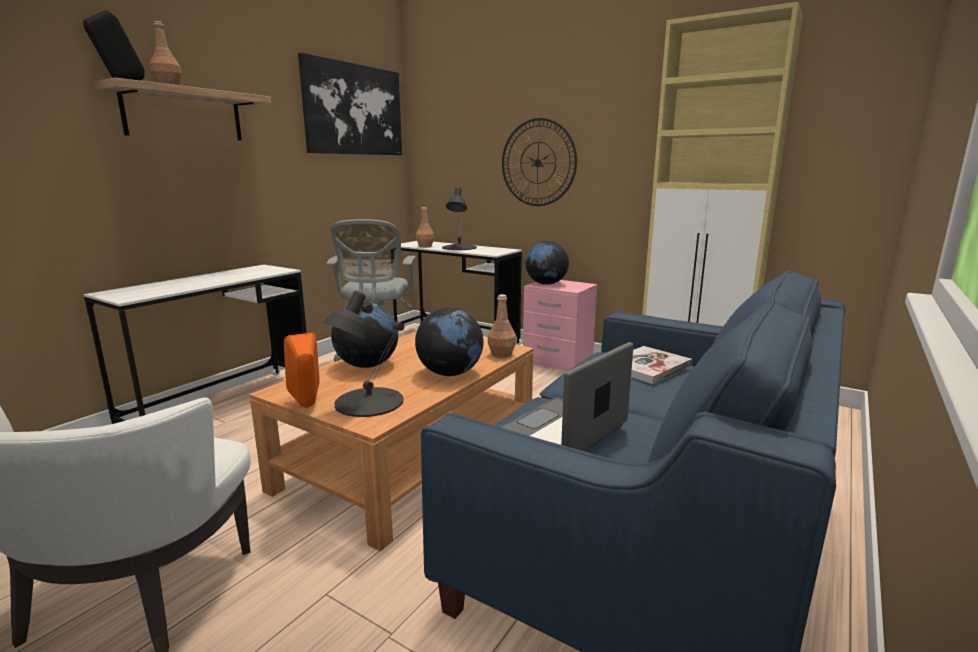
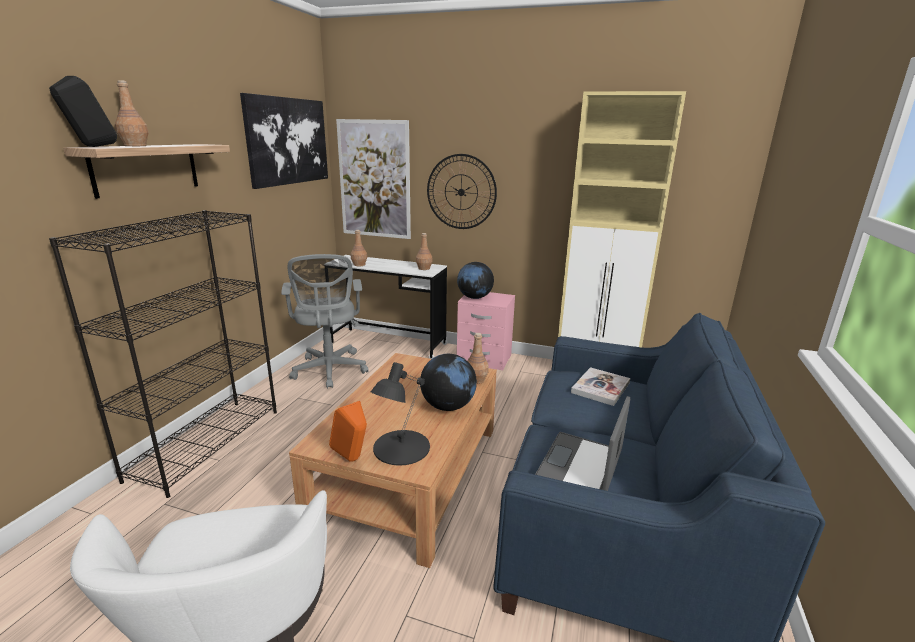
camera: 15 degrees left, 5 degrees up
(222, 407) = (207, 443): white desk -> black bookcase
(367, 365) = (372, 405): globe -> none
(449, 155) = (374, 180): none -> picture
(459, 247) = (391, 265): black table lamp -> none
(492, 250) = (424, 268): none -> brown bottle

